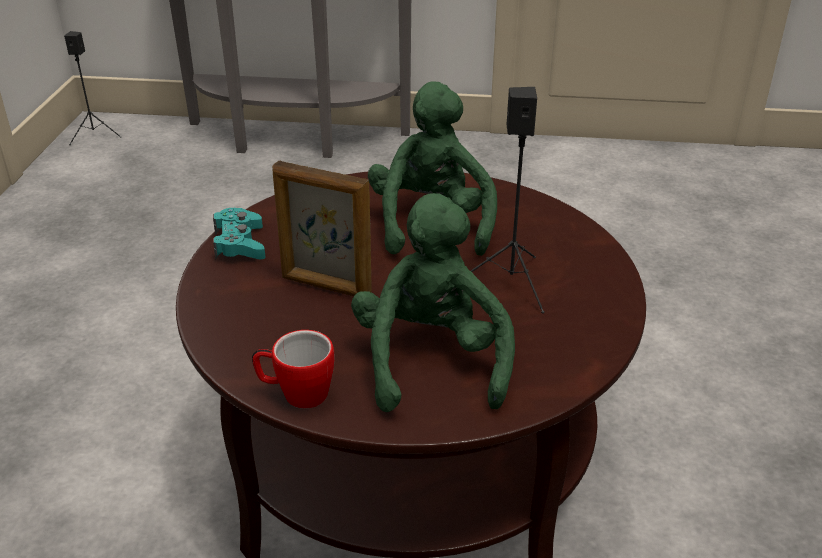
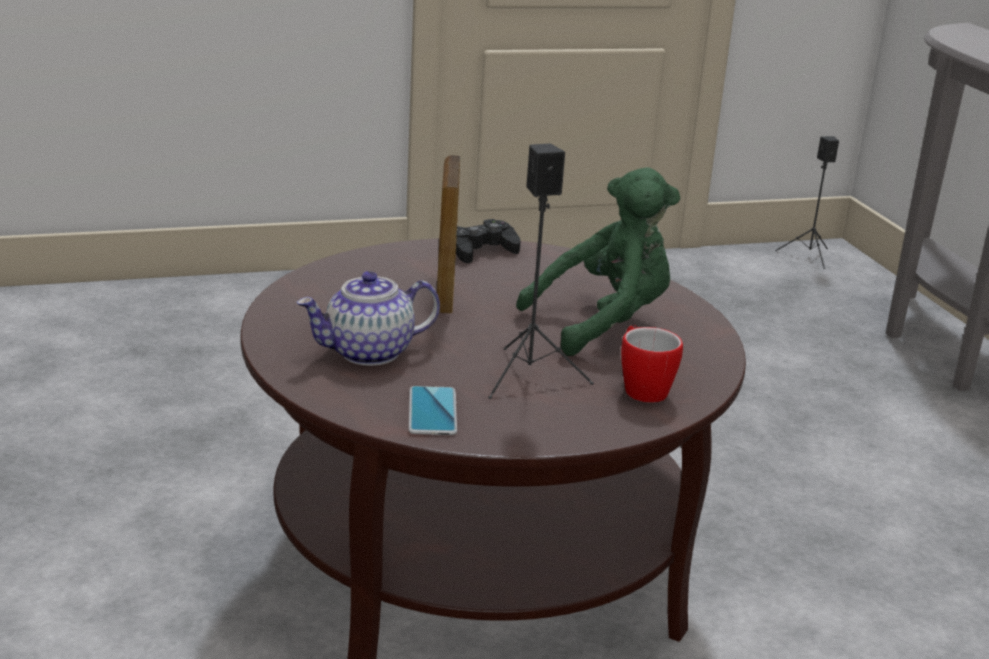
camera: 65 degrees right, 10 degrees down
(239, 243) = (480, 250): turquoise game controller -> black game controller
(296, 394) = (285, 306): mug -> mug (641, 388)
(431, 360) = (368, 353): green plush toy -> teapot
(559, 349) = (432, 412): none -> phone

